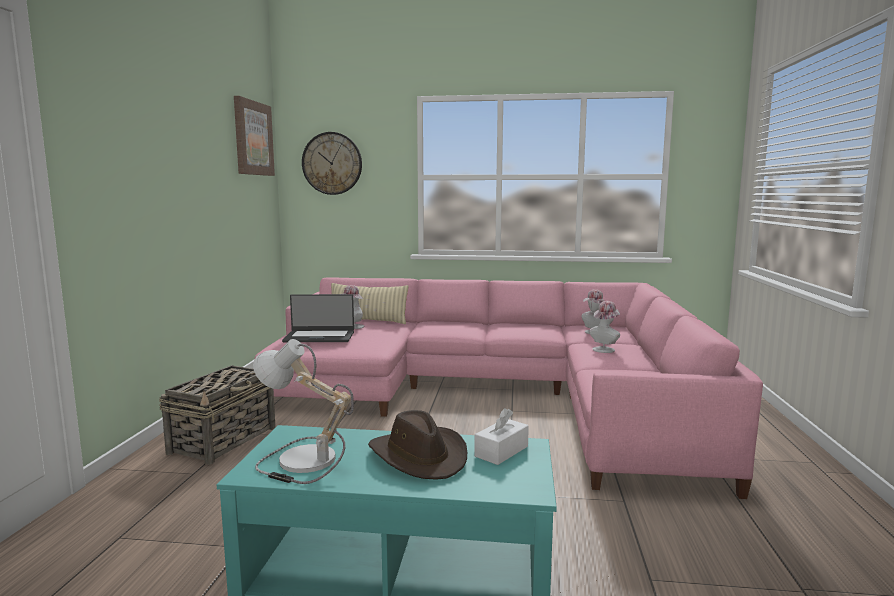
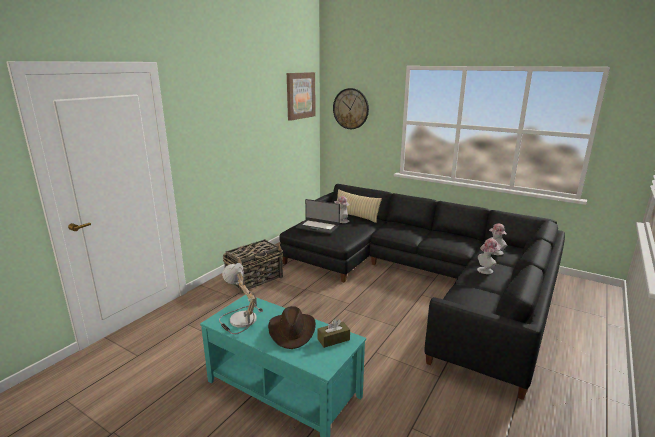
camera: 25 degrees right, 10 degrees up
(496, 394) = (421, 279): pink sofa -> black sofa
(501, 451) = (333, 339): white tissue box -> brown tissue box

